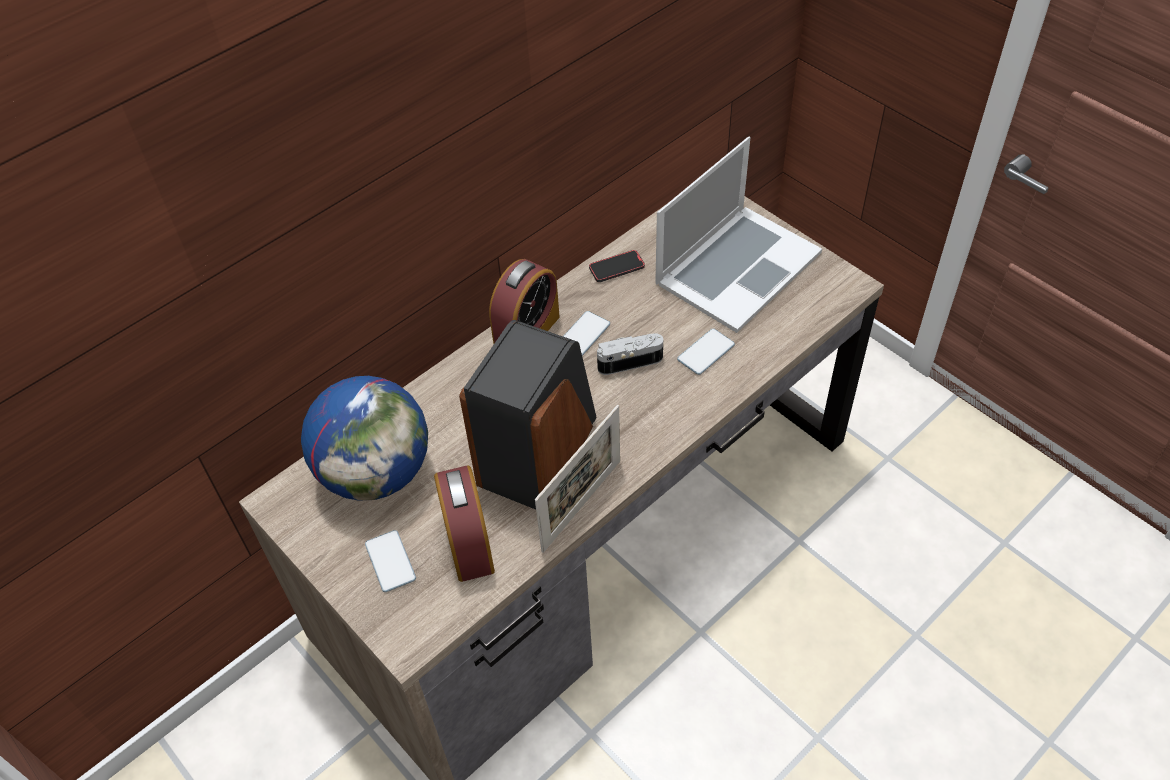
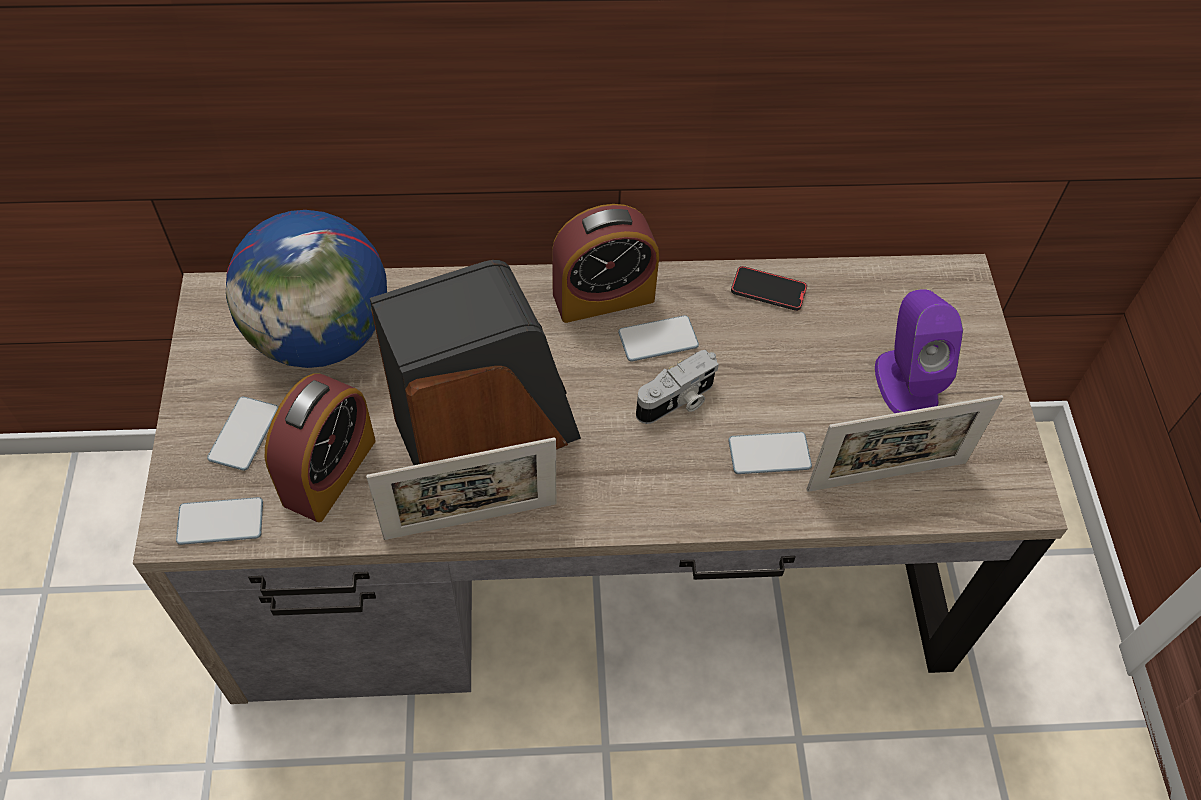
camera: 35 degrees right, 5 degrees up
(432, 619) = (220, 522): none -> phone
(629, 360) = (677, 401): camera -> camera turned 120 degrees clockwise
(737, 267) = (906, 382): laptop -> purple speaker
(775, 321) = (887, 476): none -> picture frame

